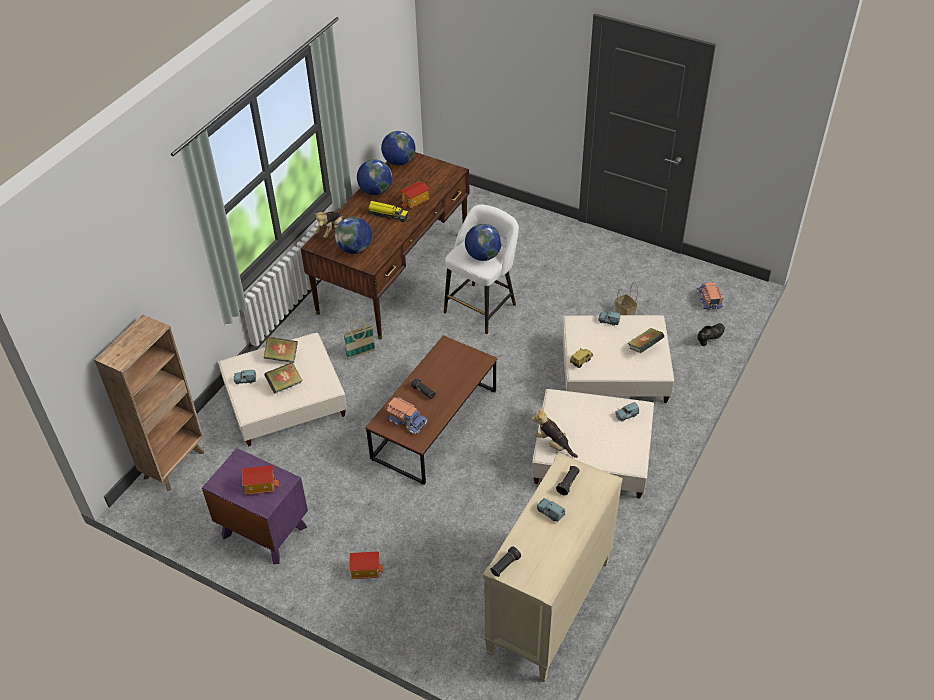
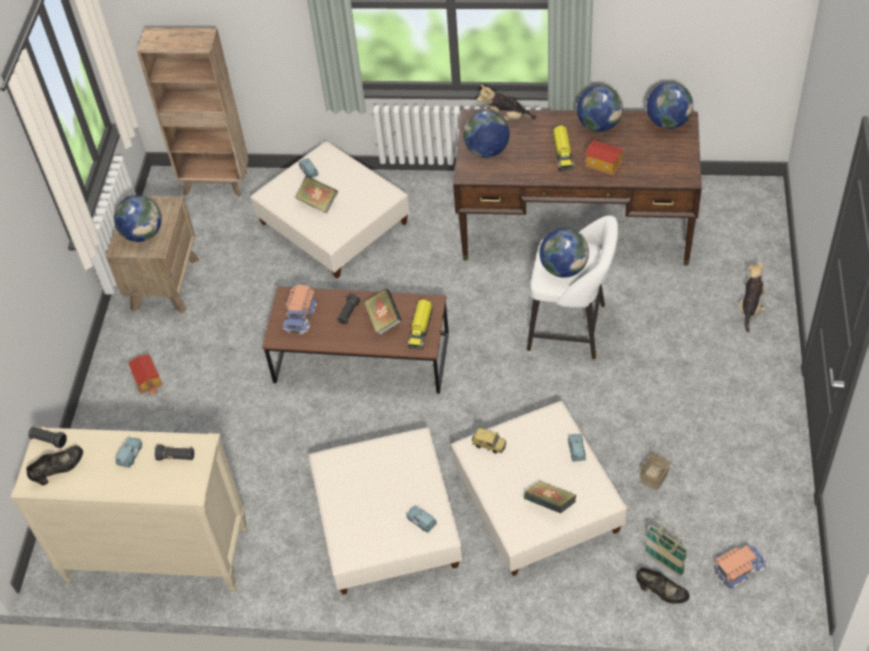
camera: 70 degrees right, 5 degrees up
(260, 486) = (143, 234): toy house -> globe
(263, 531) = (164, 283): purple nightstand -> brown nightstand
(282, 357) = (355, 183): book -> book (384, 320)
(360, 353) = (432, 253): basket -> basket (664, 563)
(465, 357) = (420, 328): none -> toy truck
(541, 564) = (59, 470): none -> black shoe
(553, 444) = (342, 464): plush toy -> plush toy (750, 308)

